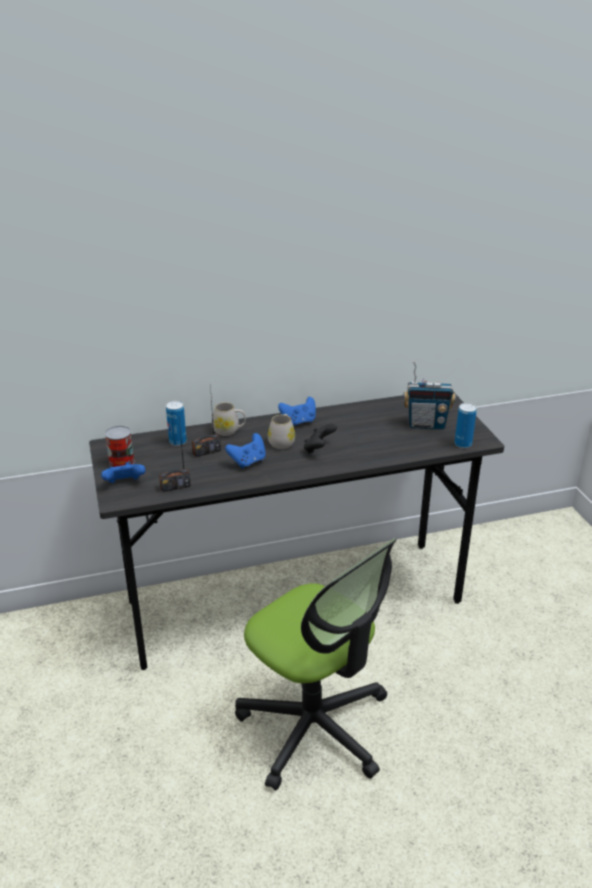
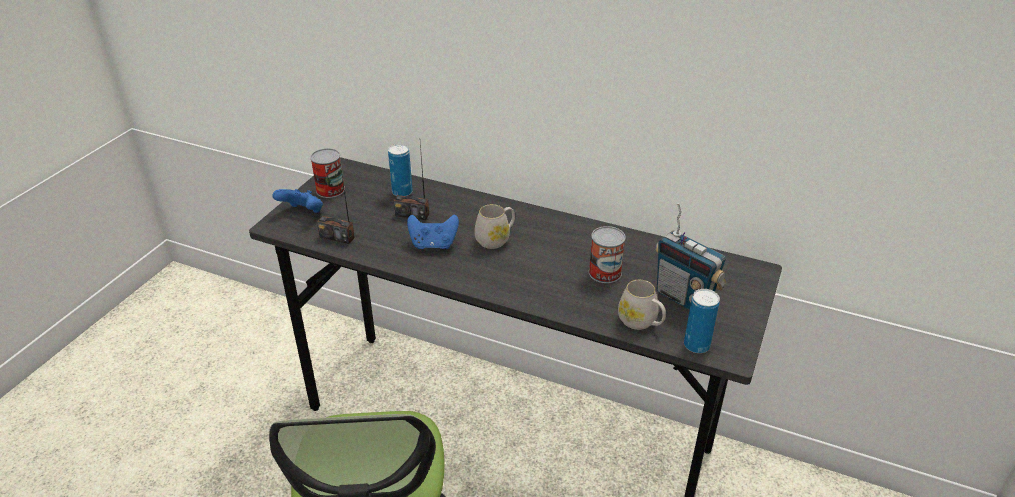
camera: 40 degrees right, 5 degrees up
(229, 431) = (462, 203): white mug -> white mug (641, 322)
(299, 422) = (543, 225): blue game controller -> none
(318, 449) = (520, 266): black game controller -> none
(370, 431) = (605, 272): none -> can

